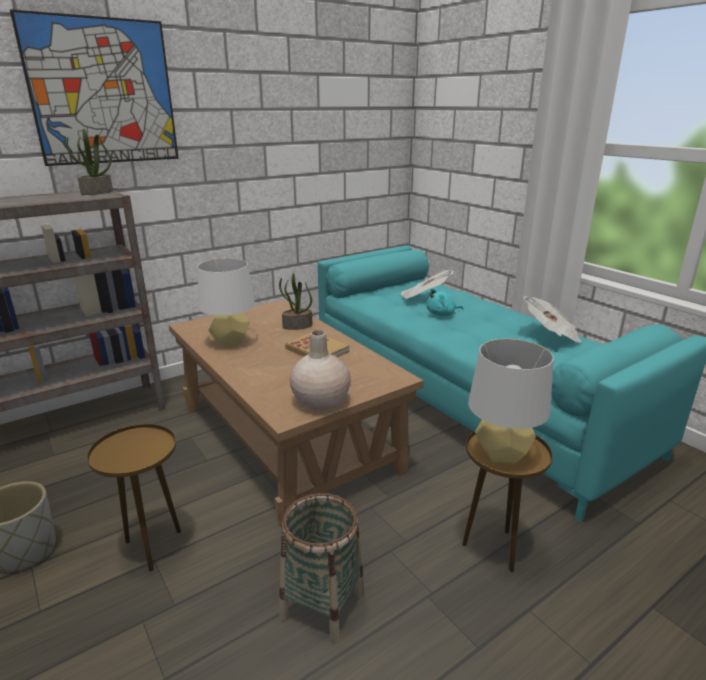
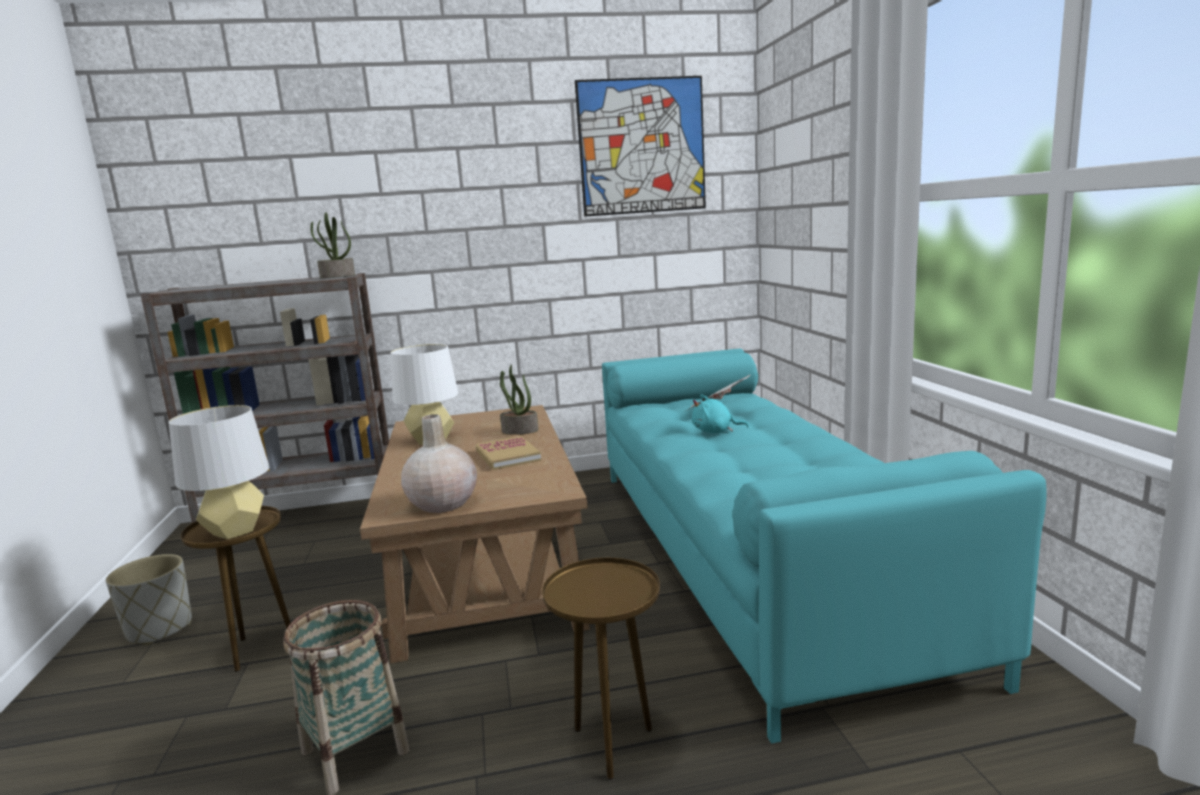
camera: 25 degrees right, 10 degrees down
(103, 92) = (359, 177): picture -> picture (642, 146)
(501, 453) = (589, 591): grey table lamp -> grey table lamp (235, 531)
(551, 334) = (841, 464): newspaper -> none

